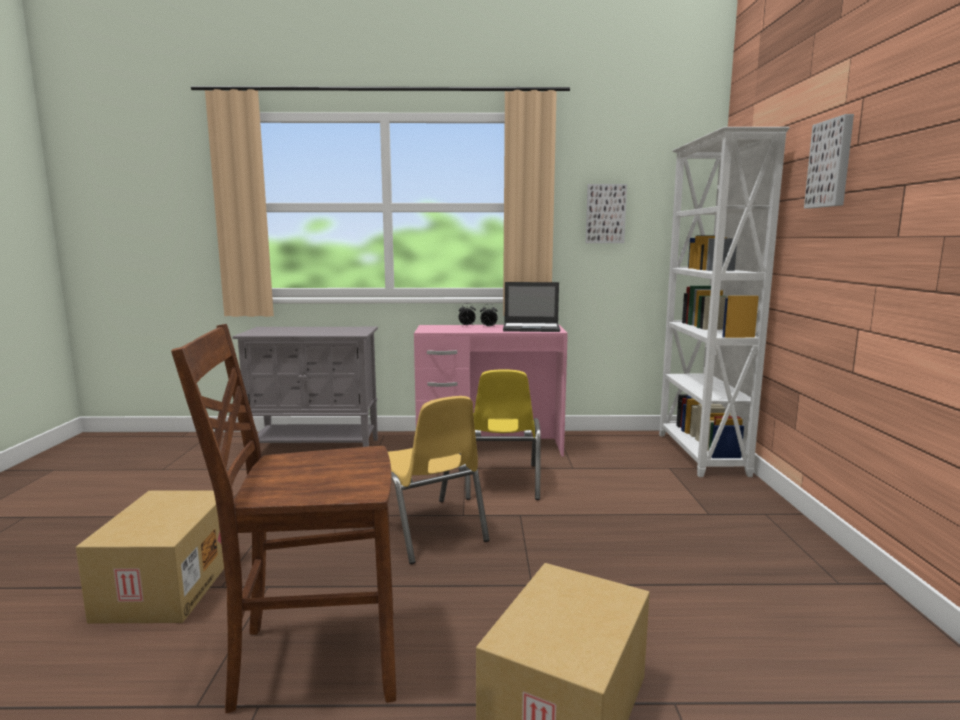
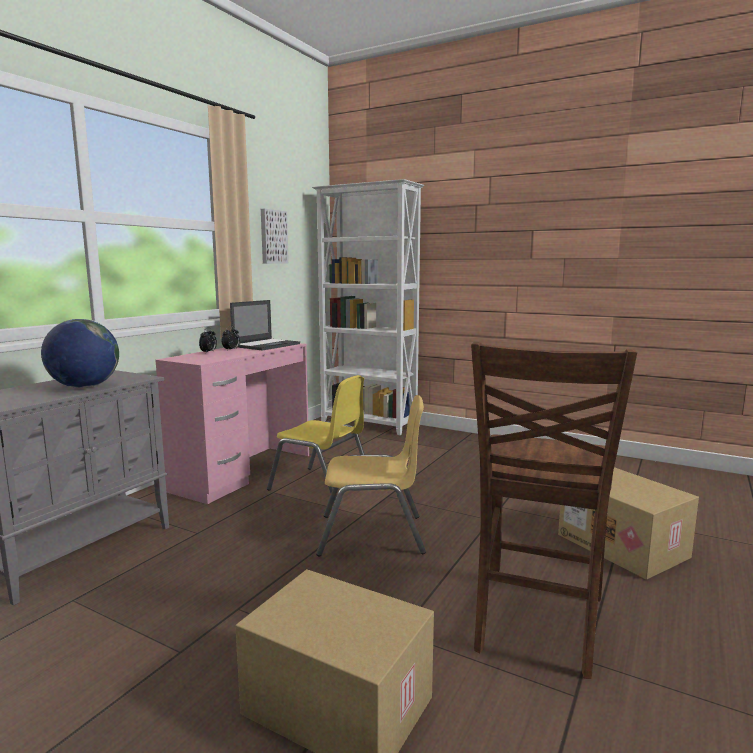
camera: 60 degrees left, 0 degrees up
(316, 332) = (84, 387): none -> globe
(831, 163) = (469, 213): picture -> none

